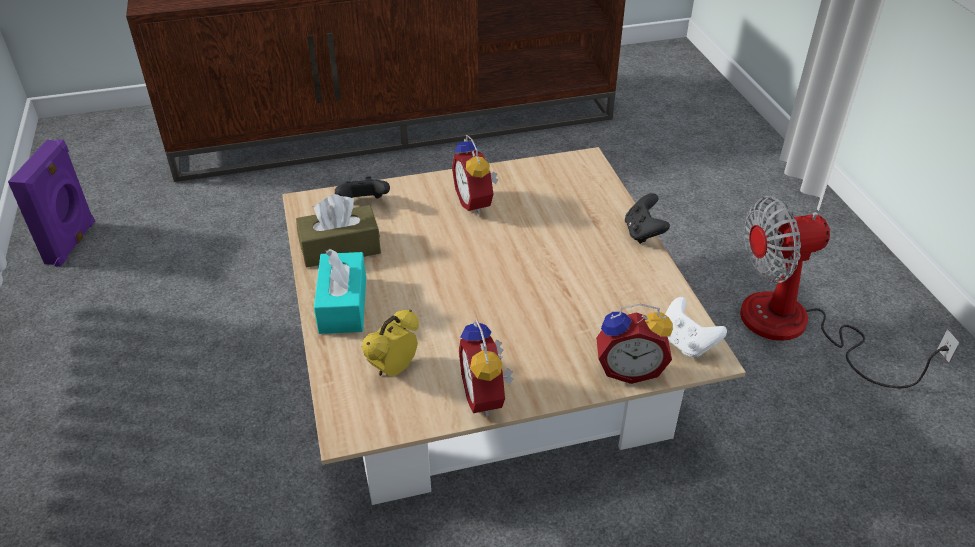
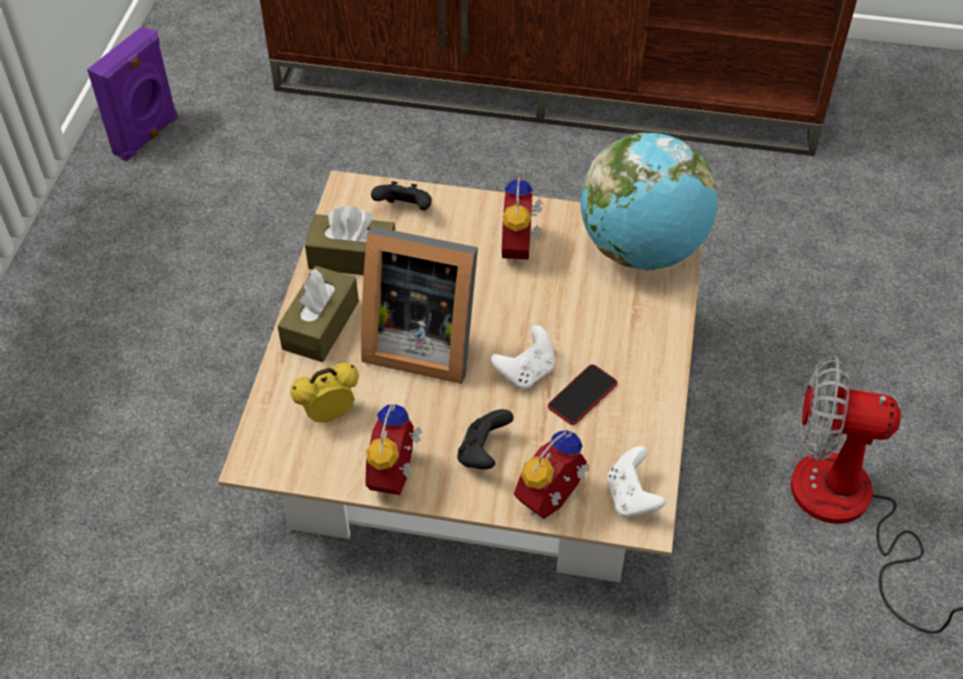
camera: 25 degrees right, 10 degrees up
(343, 305) = (321, 325): turquoise tissue box -> brown tissue box
(438, 290) = (420, 341): none -> picture frame
(540, 284) = (526, 372): none -> white game controller
(569, 177) = (642, 249): none -> globe
(596, 286) = (582, 395): none -> phone
(629, 369) = (553, 502): alarm clock -> alarm clock turned 105 degrees clockwise
(643, 233) = (677, 349): black game controller -> black game controller (483, 453)

